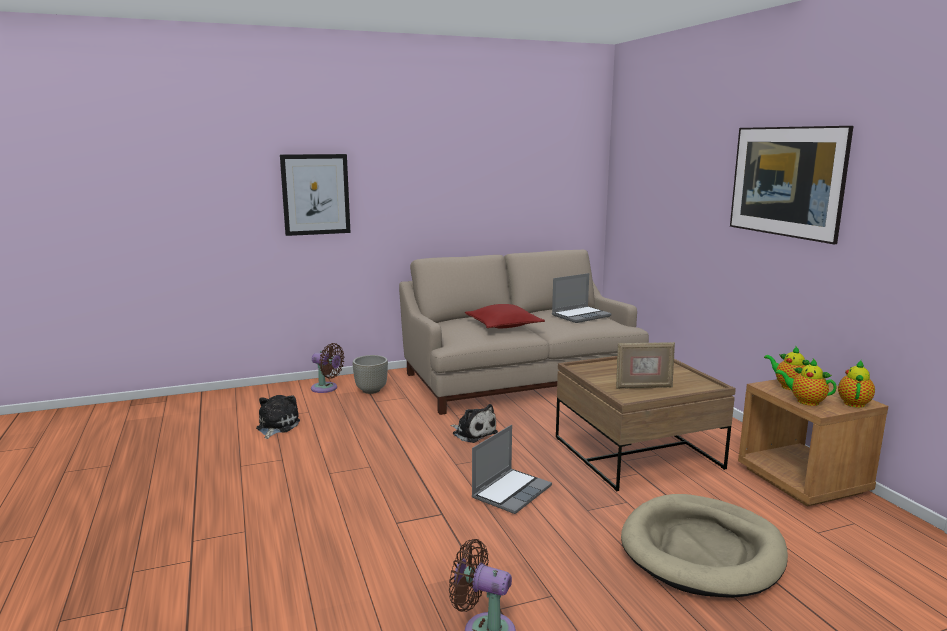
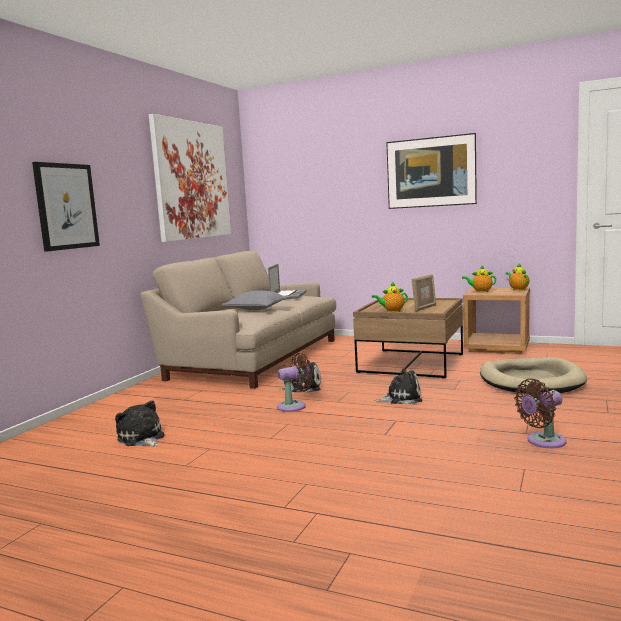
camera: 45 degrees left, 5 degrees down
(326, 388) = (115, 408): brown fan -> brown fan (294, 406)
(371, 390) = (160, 396): grey planter -> none
(503, 326) = (257, 309): red pillow -> grey pillow
(504, 163) = (191, 180): none -> picture
(511, 491) = (401, 398): laptop -> plush toy
(805, 401) = (503, 293): teapot -> teapot (392, 311)

